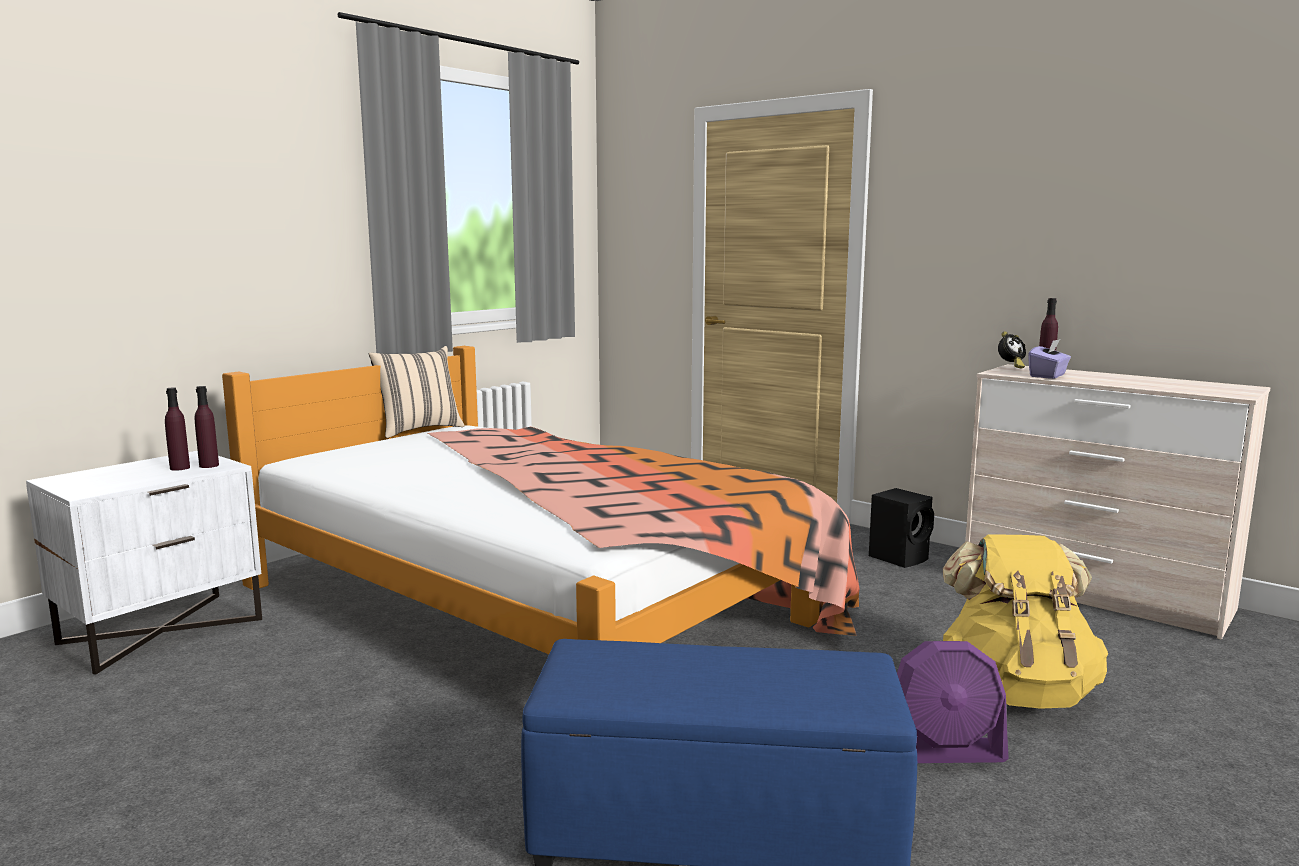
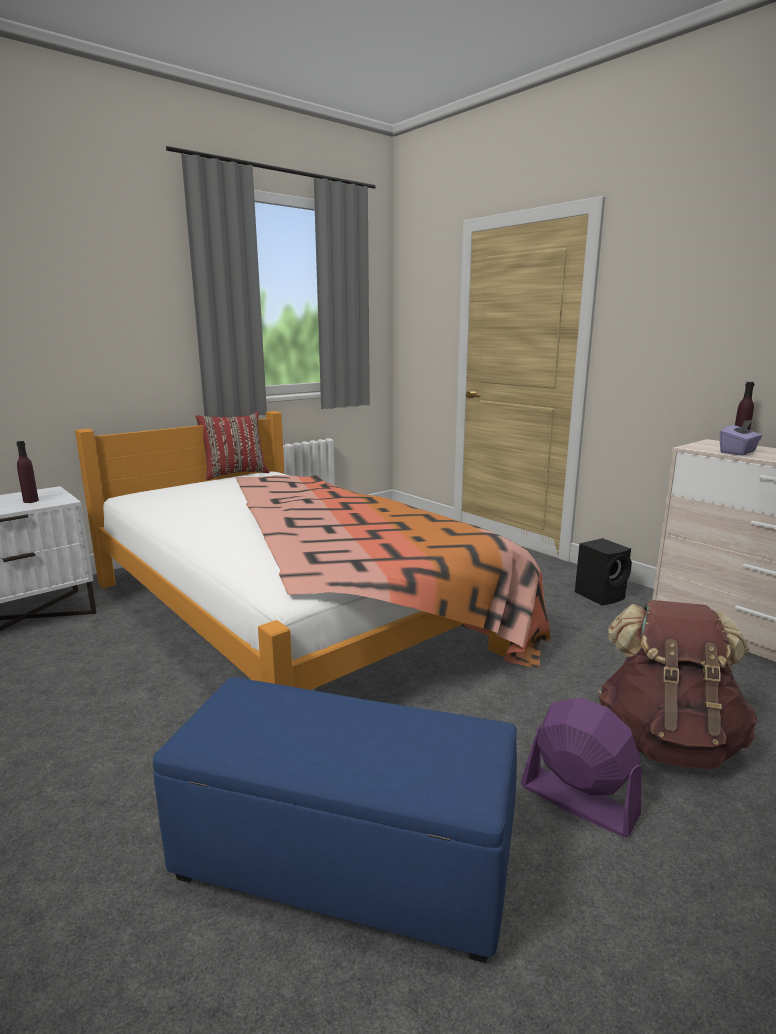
camera: 10 degrees right, 5 degrees up
(209, 465) = (52, 500): purple bottle -> none
(418, 430) = (235, 474): beige pillow -> red pillow
(941, 752) = (578, 800): purple fan -> purple fan turned 150 degrees counterclockwise
(1010, 366) = (707, 442): alarm clock -> none
(1016, 692) = (667, 741): yellow backpack -> brown backpack

